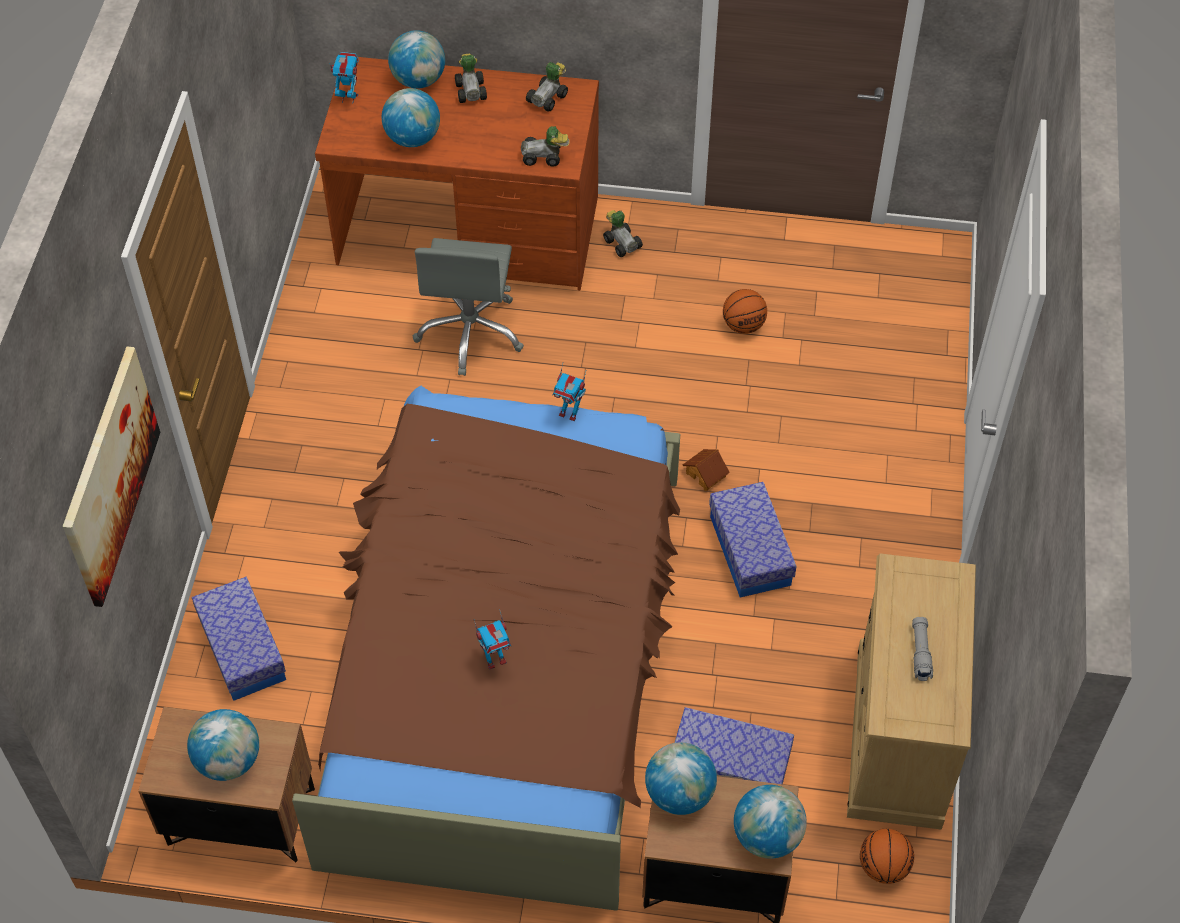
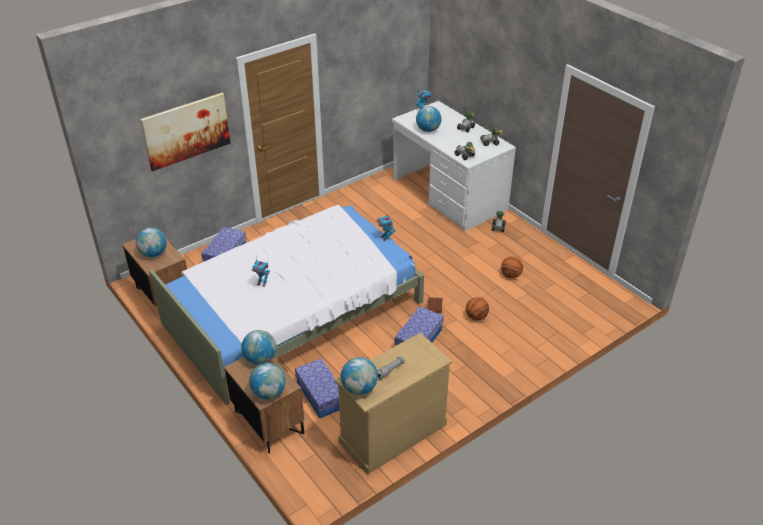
camera: 45 degrees right, 15 degrees down
(418, 80) = (452, 117): globe -> globe (359, 388)
(469, 231) = (448, 195): brown desk -> white desk
(471, 332) = (410, 221): grey office chair -> none
(506, 657) = (295, 312): brown bed -> white bed
(883, 867) = (329, 468): basketball -> basketball (476, 317)

